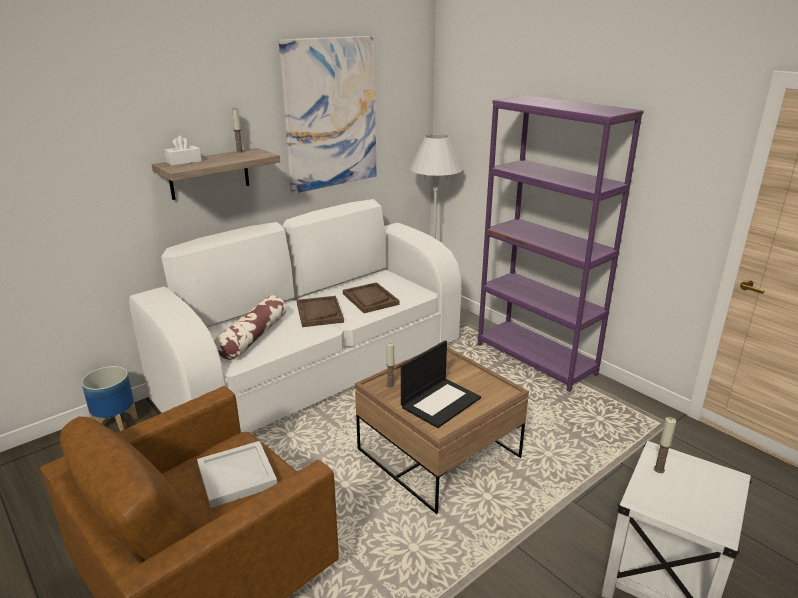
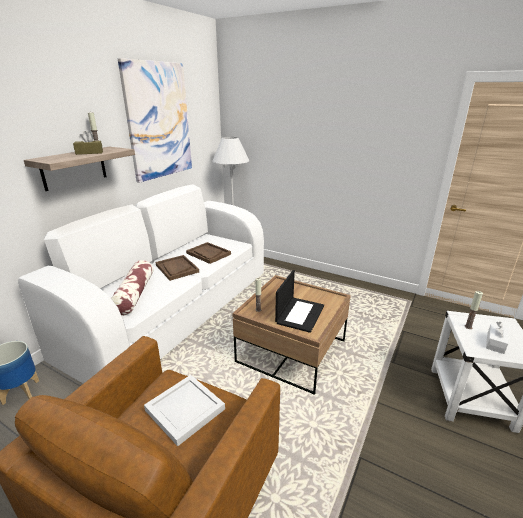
camera: 20 degrees left, 0 degrees up
(184, 162) = (54, 156): white tissue box -> white tissue box (495, 343)
(225, 158) = (89, 153): none -> brown tissue box
(535, 359) = (315, 278): purple bookcase -> none

